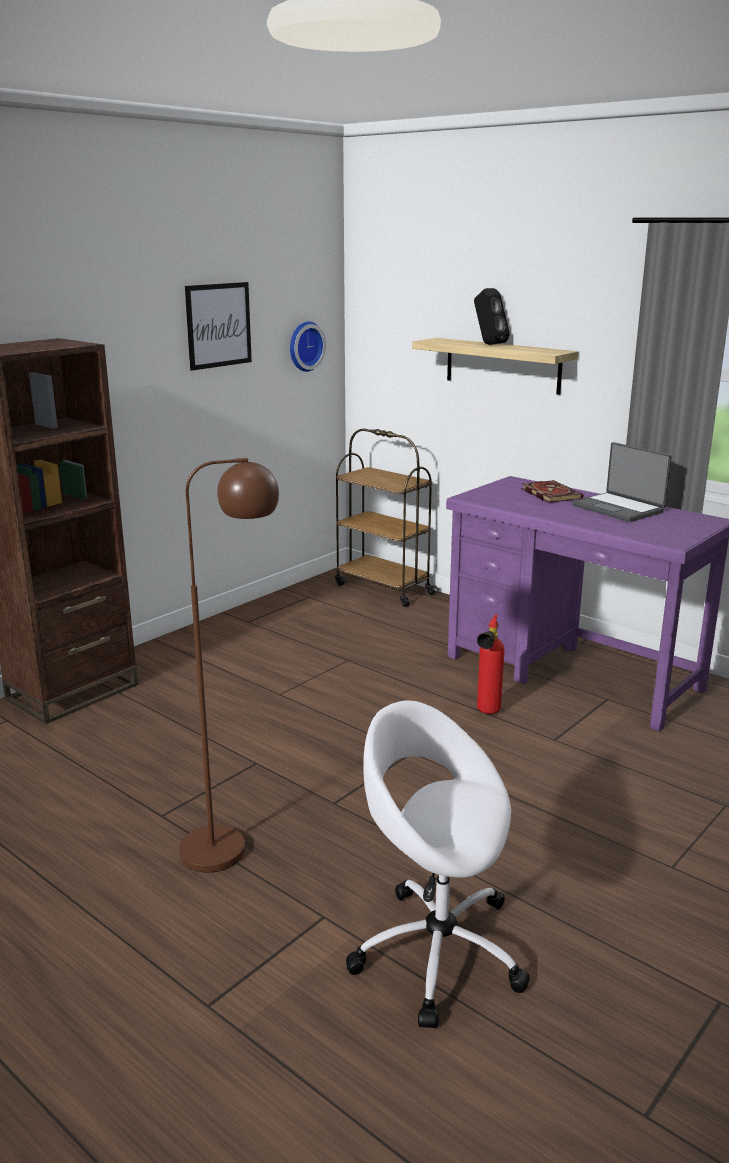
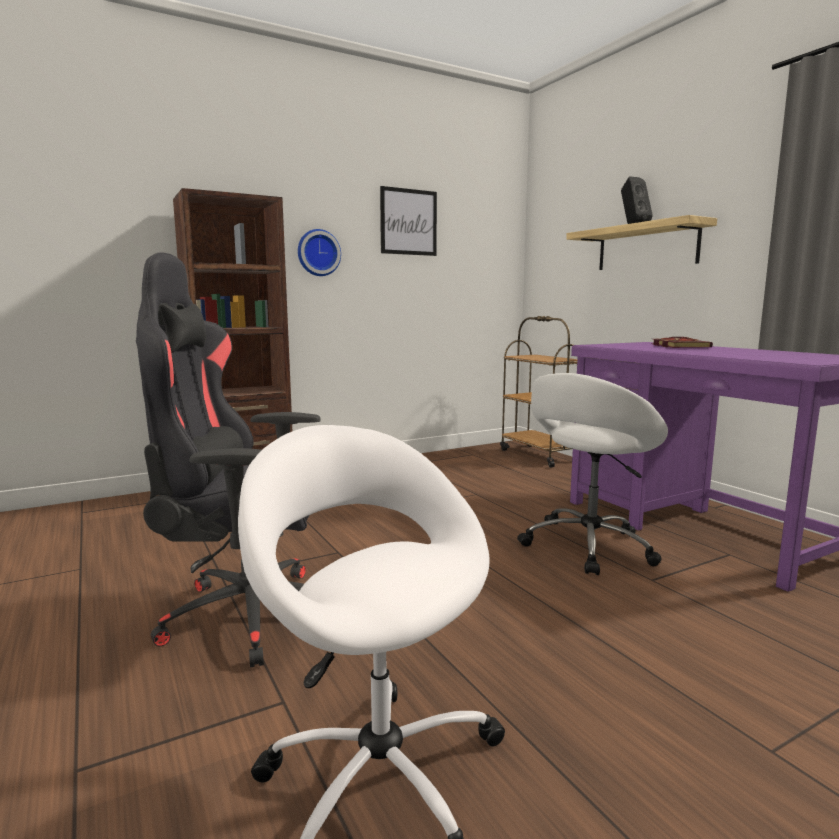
camera: 20 degrees right, 10 degrees down
(233, 847) = (256, 614): brown floor lamp -> black office chair
(304, 346) = (486, 252): wall clock -> wall clock (318, 253)
(486, 713) = (586, 547): fire extinguisher -> white office chair
(619, 508) = (750, 351): laptop -> none

